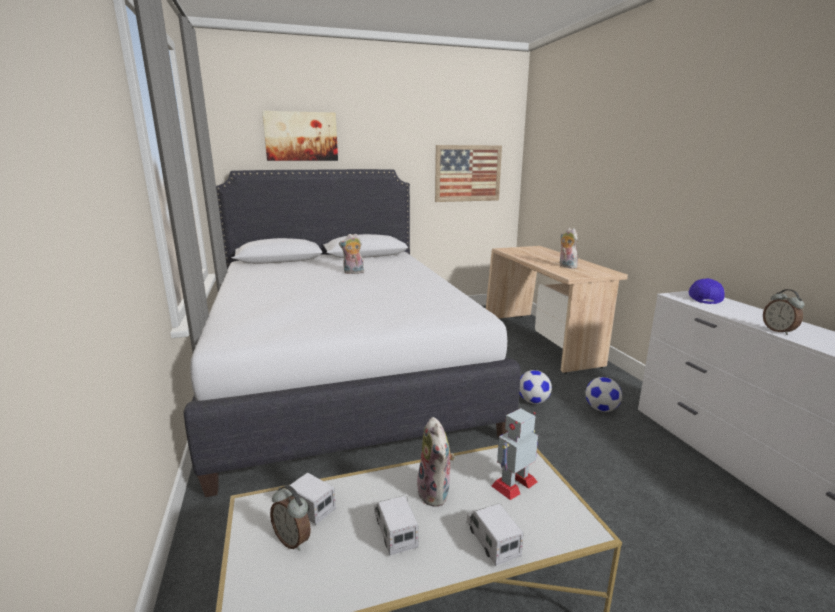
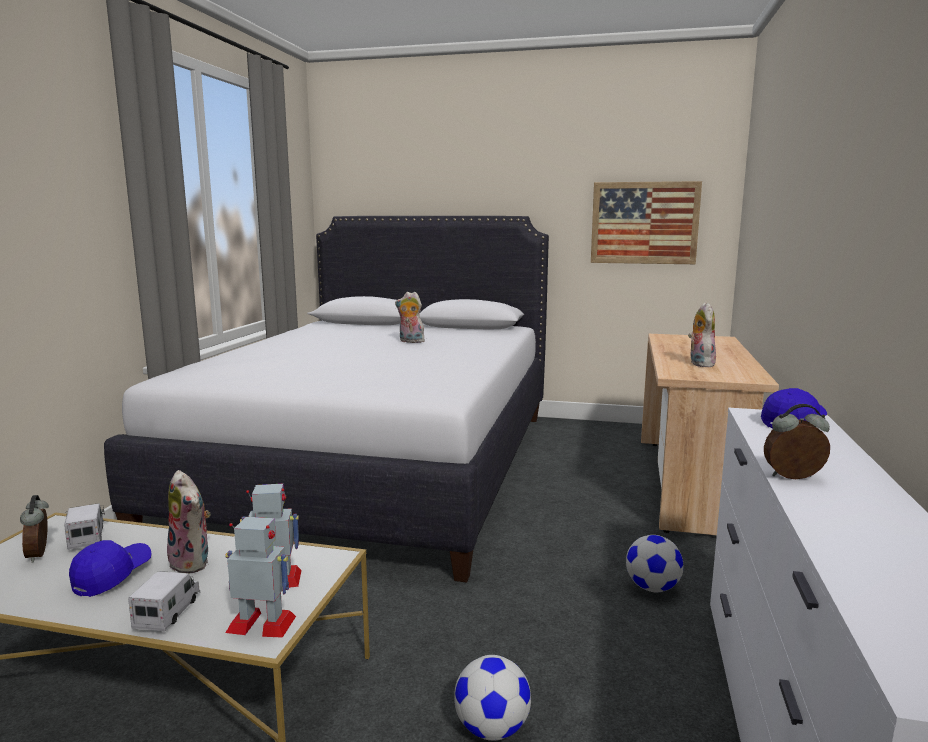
camera: 30 degrees right, 5 degrees down
(301, 136) = (416, 176): picture -> none
(395, 531) = (112, 576): toy truck -> blue cap
(436, 493) = (193, 562): plush toy -> plush toy turned 60 degrees counterclockwise
(533, 401) = (563, 551): football -> football (492, 729)
(566, 519) = (262, 624): none -> toy robot
(779, 331) = (794, 478): alarm clock -> alarm clock turned 75 degrees clockwise

